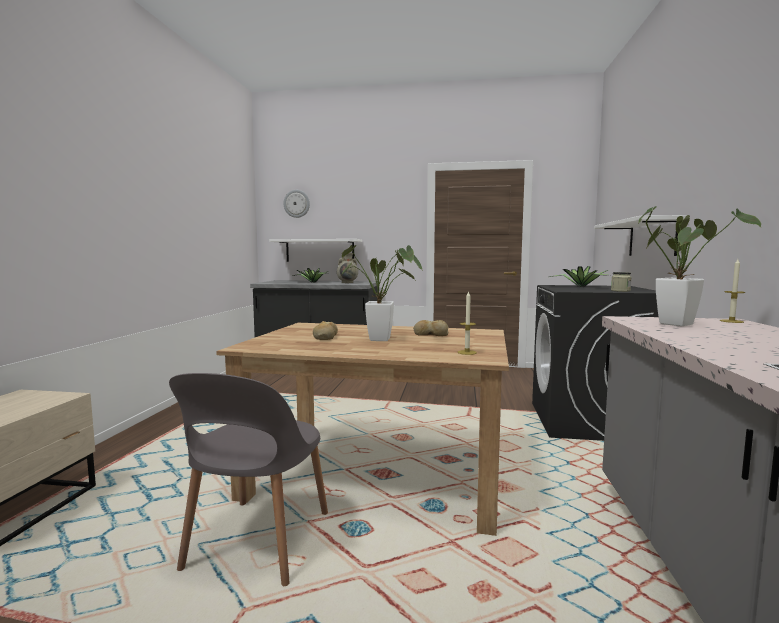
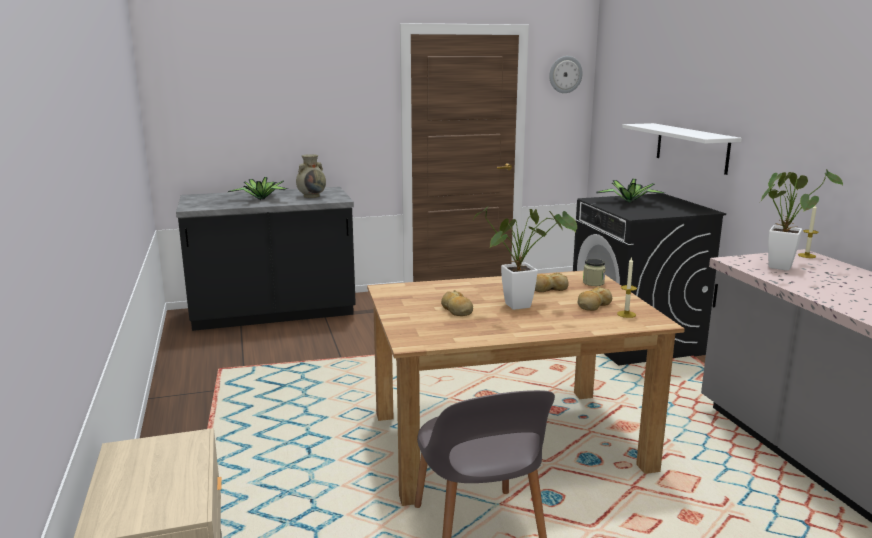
camera: 25 degrees left, 10 degrees up
(297, 203) = (209, 77): wall clock -> wall clock (565, 74)
(320, 250) = (250, 147): white shelf -> none
(448, 345) = (593, 305): none -> bread
(620, 291) = (679, 211): jar -> jar (593, 283)

